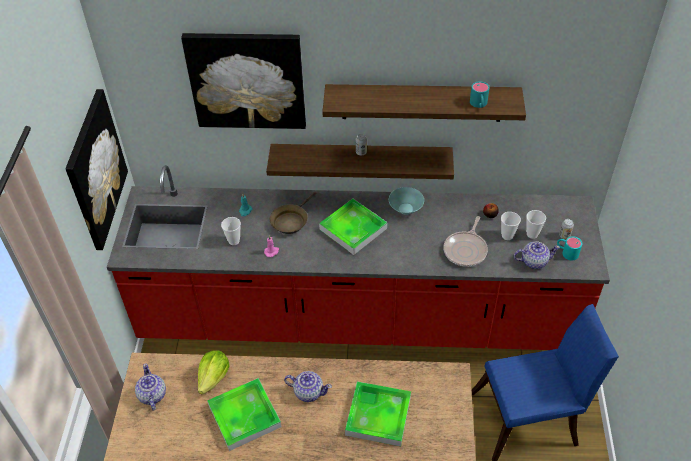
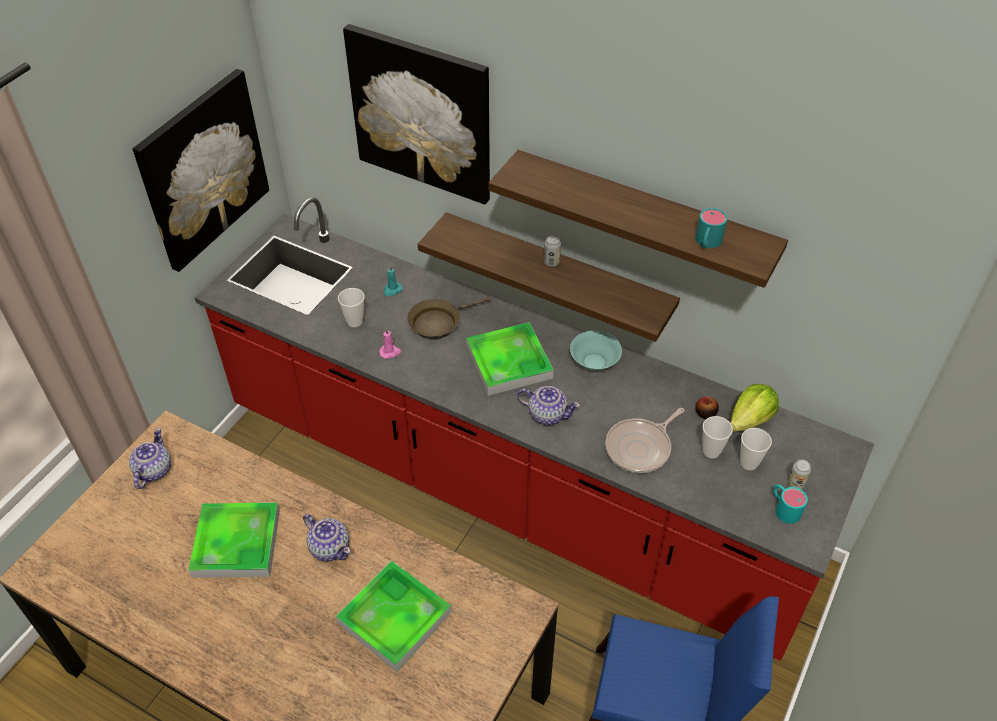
camera: 25 degrees right, 0 degrees up
(214, 378) = (233, 481): lettuce -> lettuce (750, 420)
(533, 261) = (727, 501): teapot -> teapot (547, 414)

